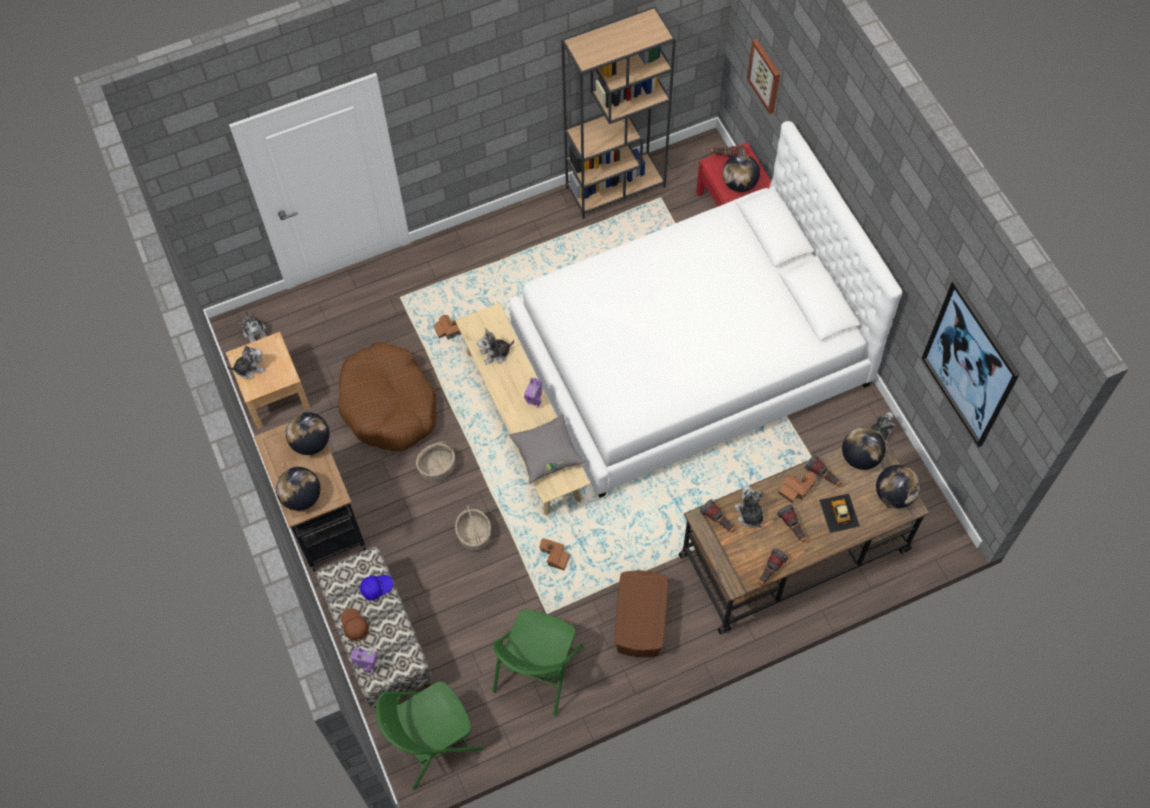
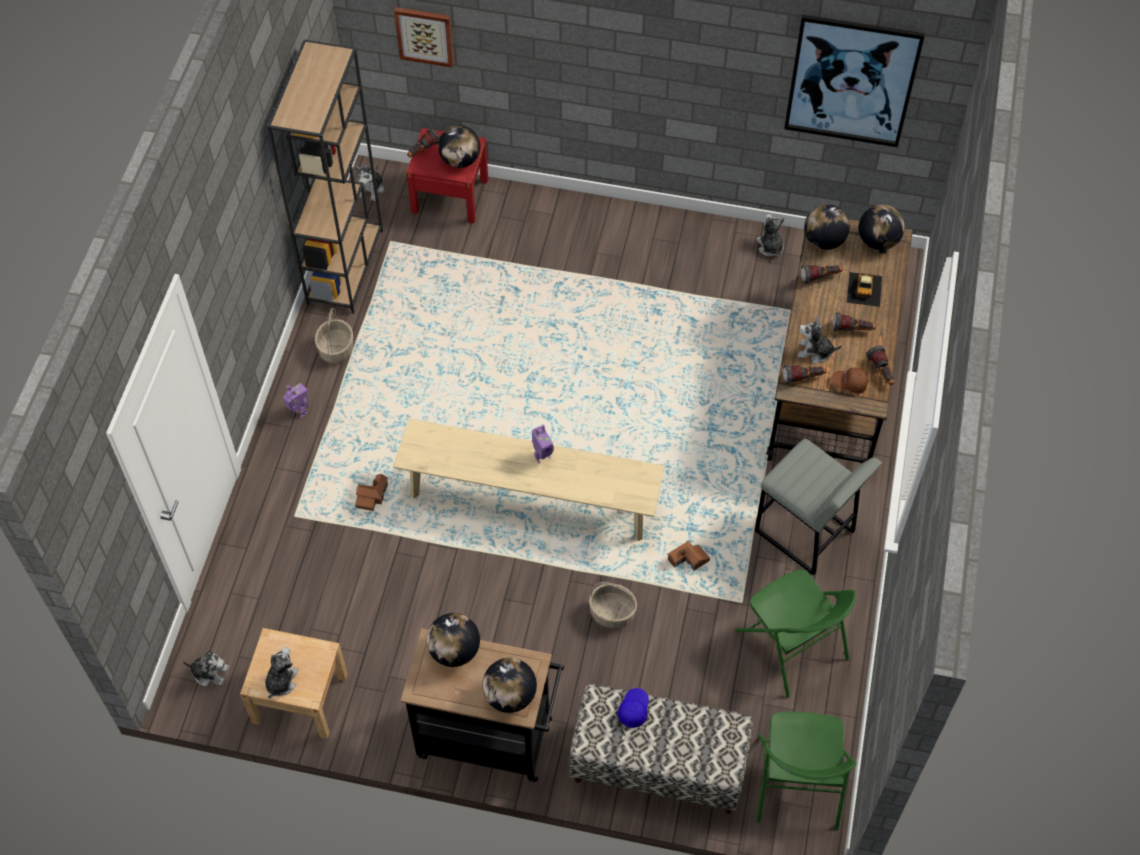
camera: 55 degrees left, 5 degrees down
(354, 626) = (659, 754): brown cap -> brown cap (849, 383)
(368, 666) = (712, 768): toy robot -> toy robot (299, 412)
(389, 405) = (407, 600): brown dog bed -> none
(437, 467) = (513, 600): basket -> basket (336, 349)
(495, 353) = (461, 455): plush toy -> plush toy (371, 189)
(546, 453) = (604, 480): grey pillow -> none
(640, 621) = (806, 532): brown storage box -> grey chair
(691, 357) = (577, 325): white bed -> none
(796, 489) = (817, 303): toy house -> none
(839, 513) = (864, 289): toy car -> toy car turned 105 degrees counterclockwise

